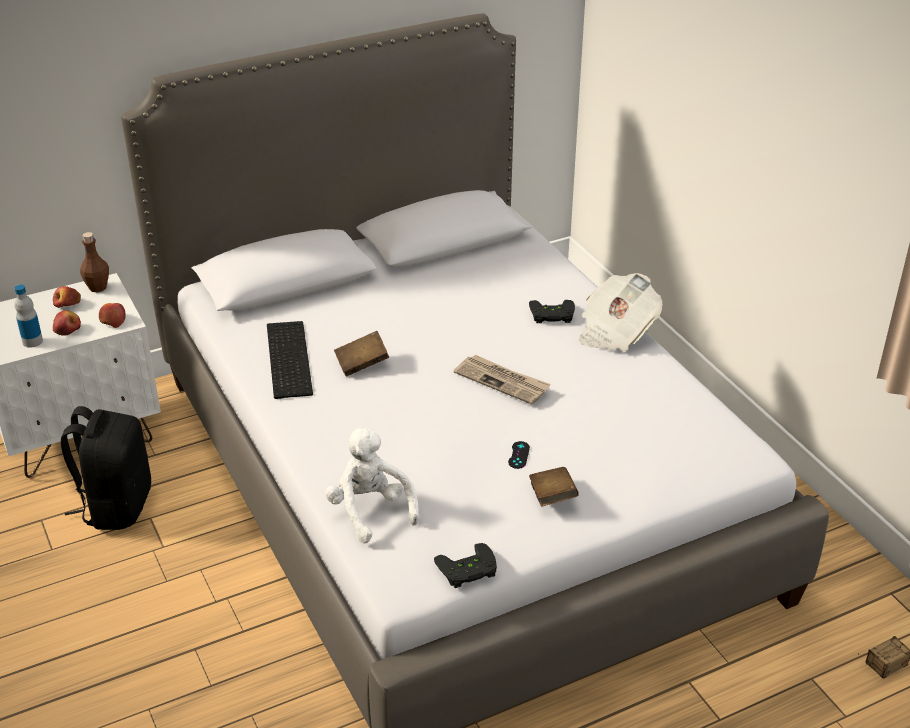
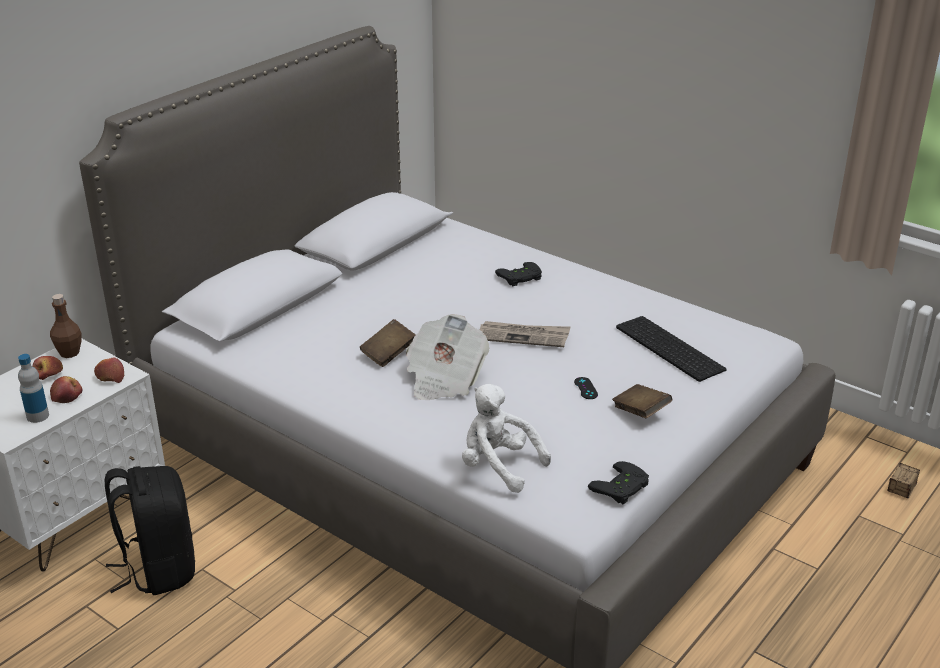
camera: 25 degrees left, 5 degrees down
(286, 358) = (314, 367): keyboard -> keyboard (667, 348)
(615, 331) = (582, 277): newspaper -> newspaper (444, 378)

